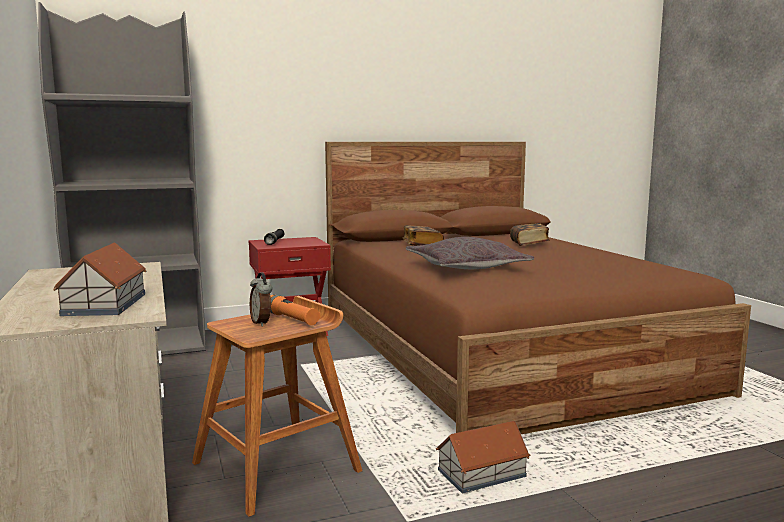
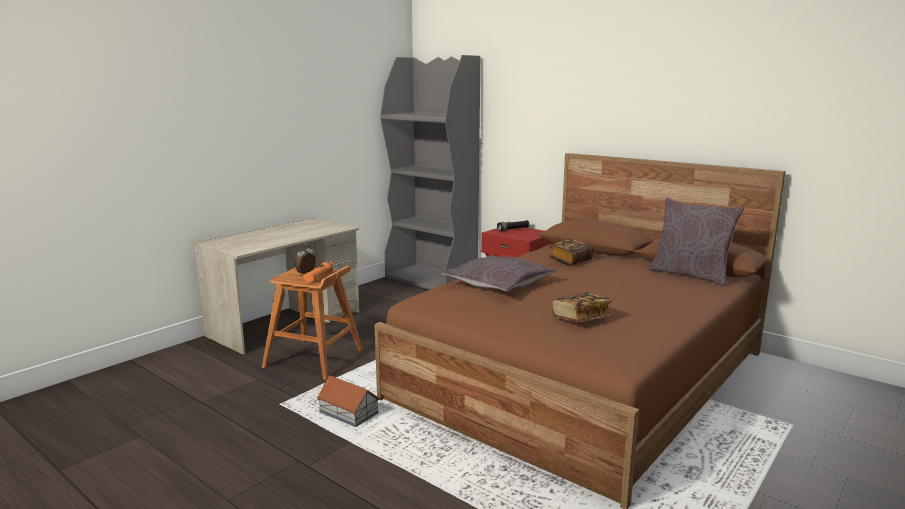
camera: 60 degrees right, 5 degrees up
(106, 304) = (257, 243): toy house -> none
(509, 236) = (690, 275): none -> grey pillow
(529, 244) = (661, 286): book -> book (581, 319)

